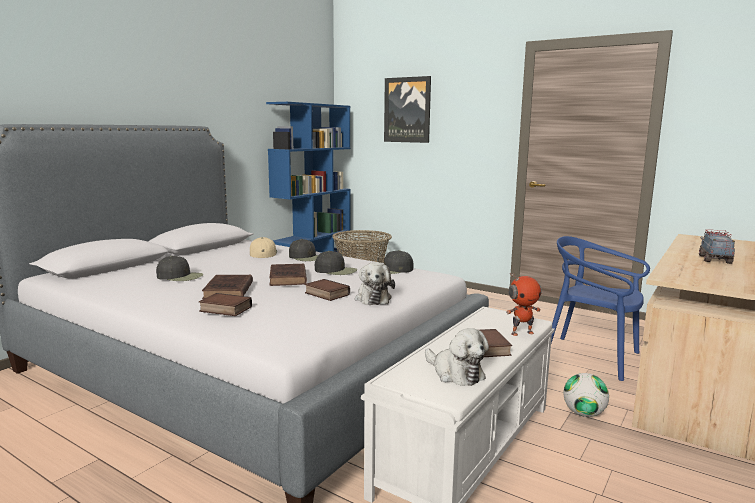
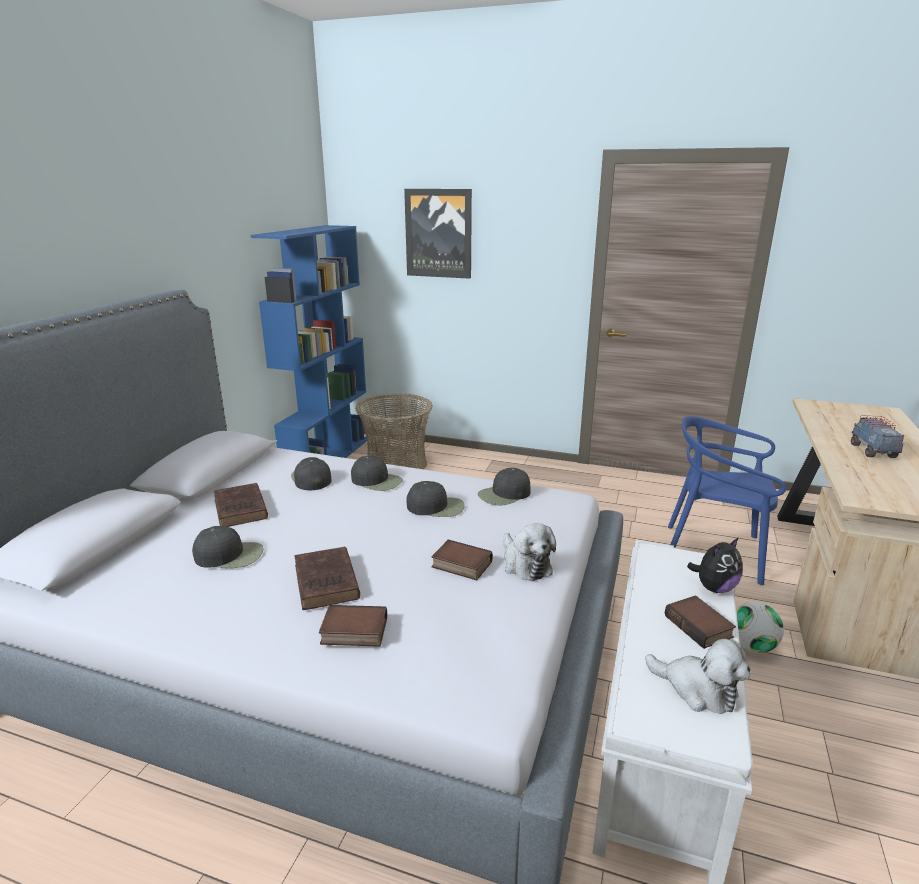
camera: 15 degrees left, 10 degrees up
(263, 253) = (311, 478): beige cap -> black cap
(288, 278) = (387, 537): brown book -> brown book (241, 510)
(521, 333) = (714, 588): toy robot -> plush toy

